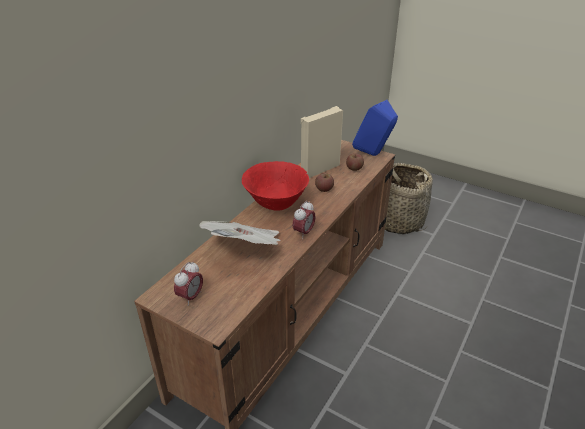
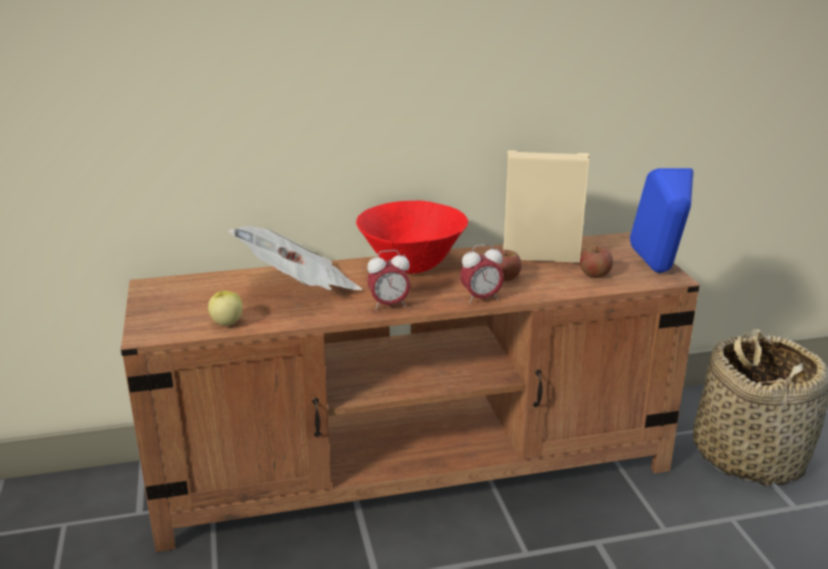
camera: 45 degrees right, 10 degrees down
(191, 297) = (173, 300): alarm clock -> alarm clock (481, 299)
(246, 291) = (226, 323): none -> apple

